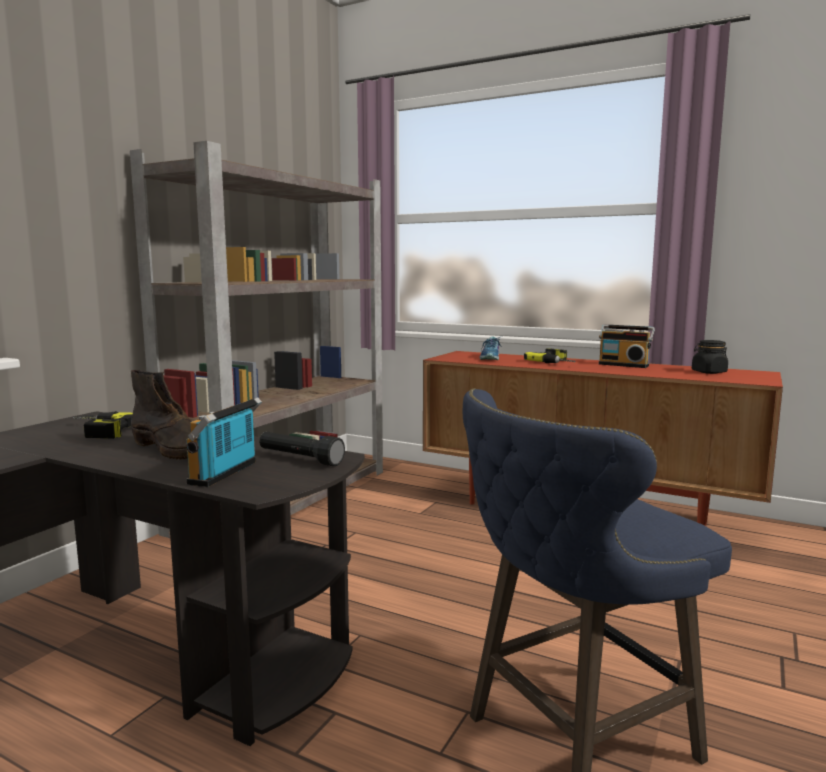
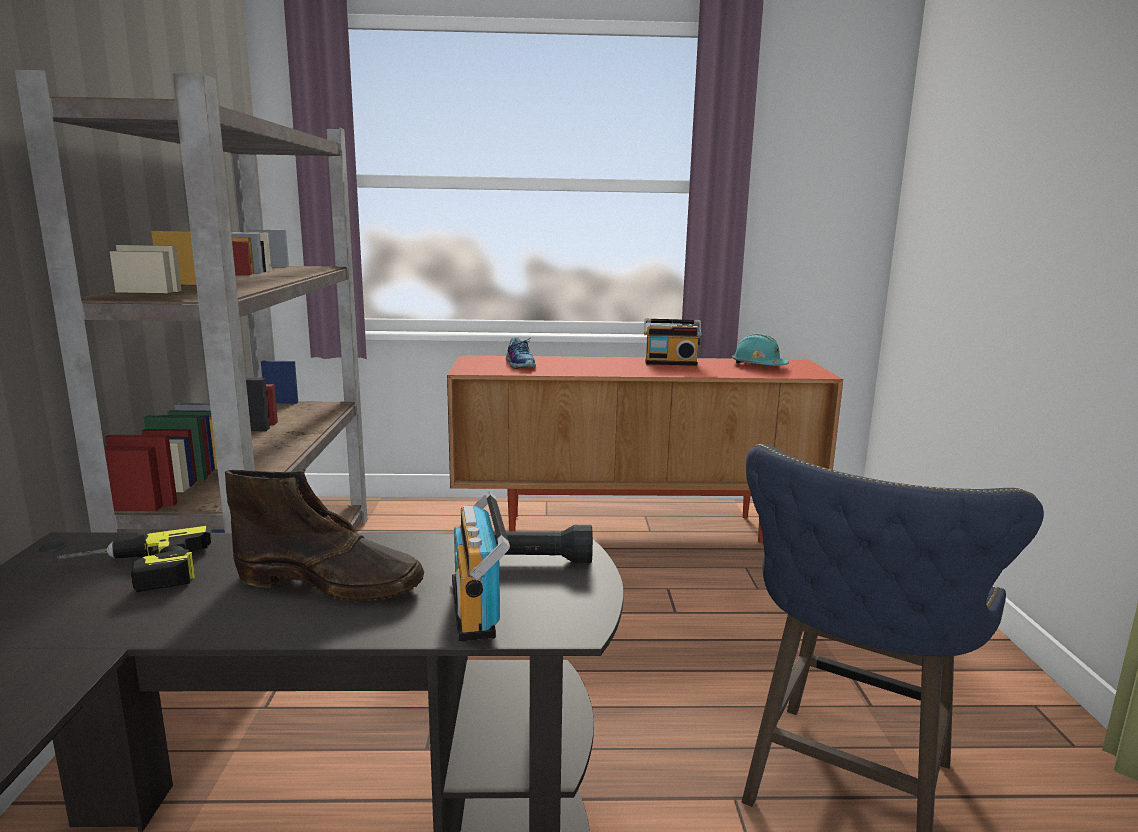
camera: 30 degrees left, 5 degrees up
(557, 362) = (602, 365): power drill -> none
(708, 372) = (758, 366): black jar -> turquoise hard hat

